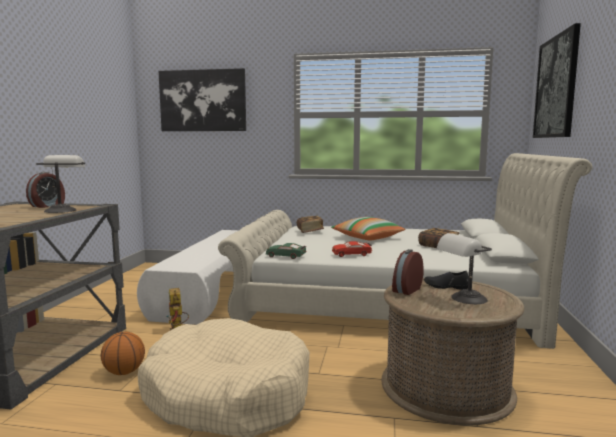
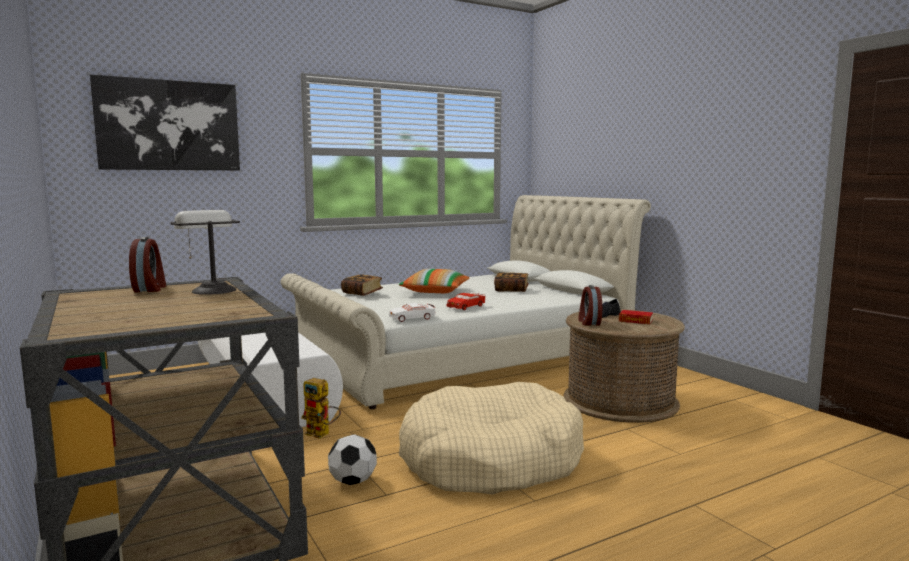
camera: 40 degrees left, 0 degrees up
(124, 372) = (353, 481): basketball -> football
(286, 256) = (412, 318): green toy car -> white toy car
(464, 299) = (635, 321): table lamp -> book
(556, 87) = (577, 136): picture -> none

